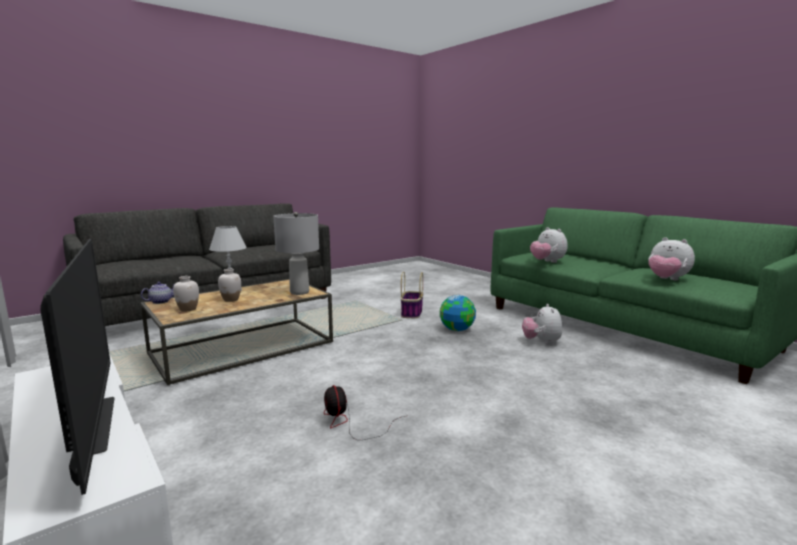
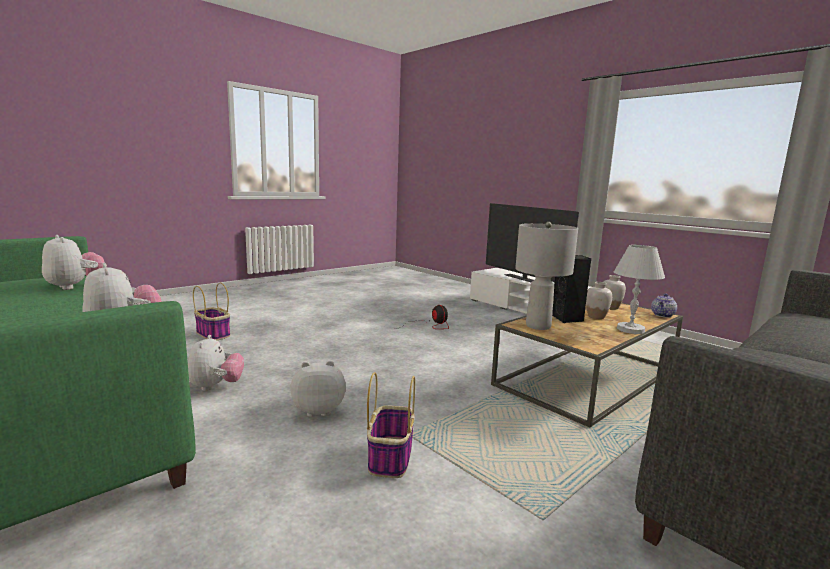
camera: 175 degrees right, 0 degrees up
(262, 298) = (568, 319): none -> black speaker
(457, 329) = (318, 410): globe -> plush toy
(642, 399) = (213, 334): none -> basket

